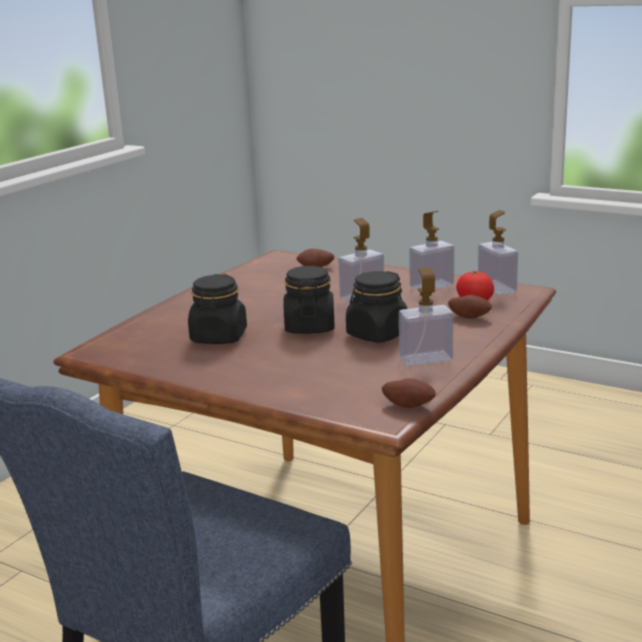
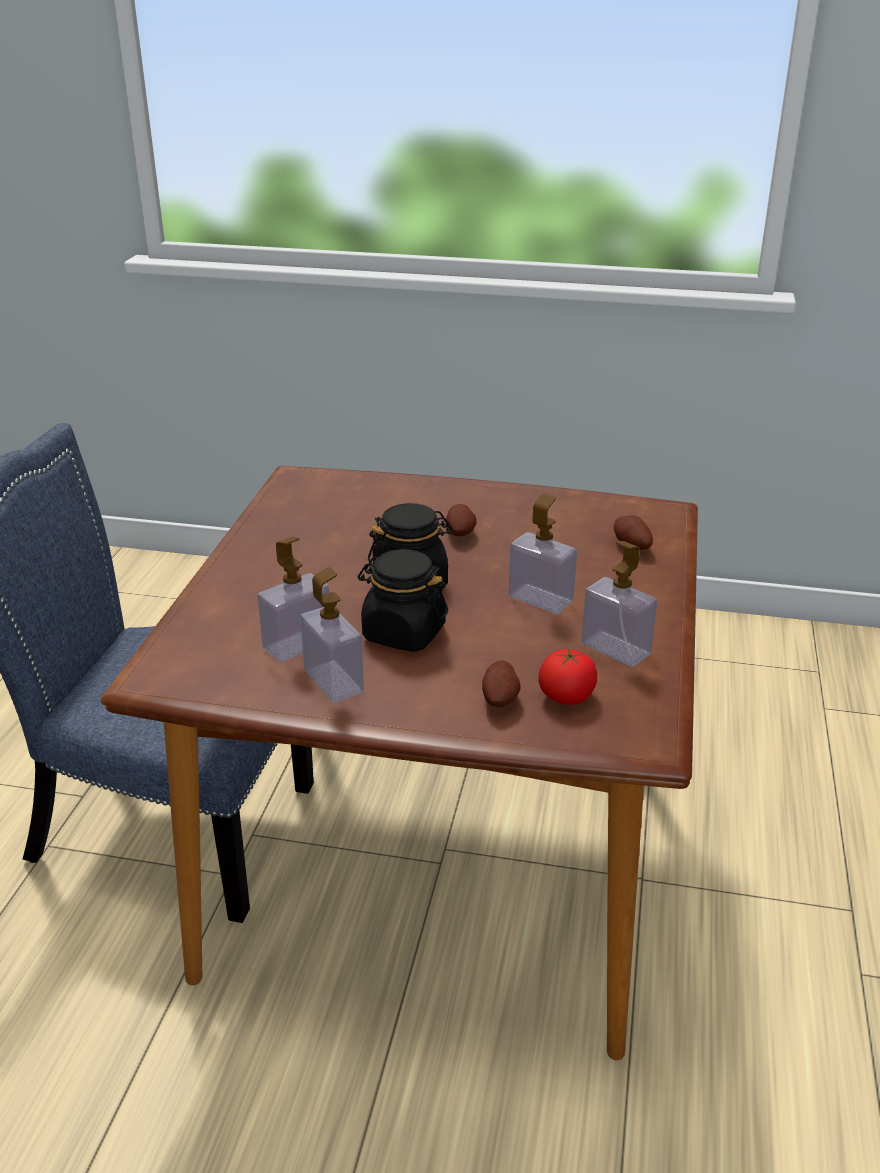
camera: 70 degrees right, 10 degrees up
(219, 337) = (357, 533): black jar -> none
(409, 405) = (191, 688): potato -> potato (461, 533)
(496, 287) = (645, 710): soap dispenser -> soap dispenser (297, 644)

